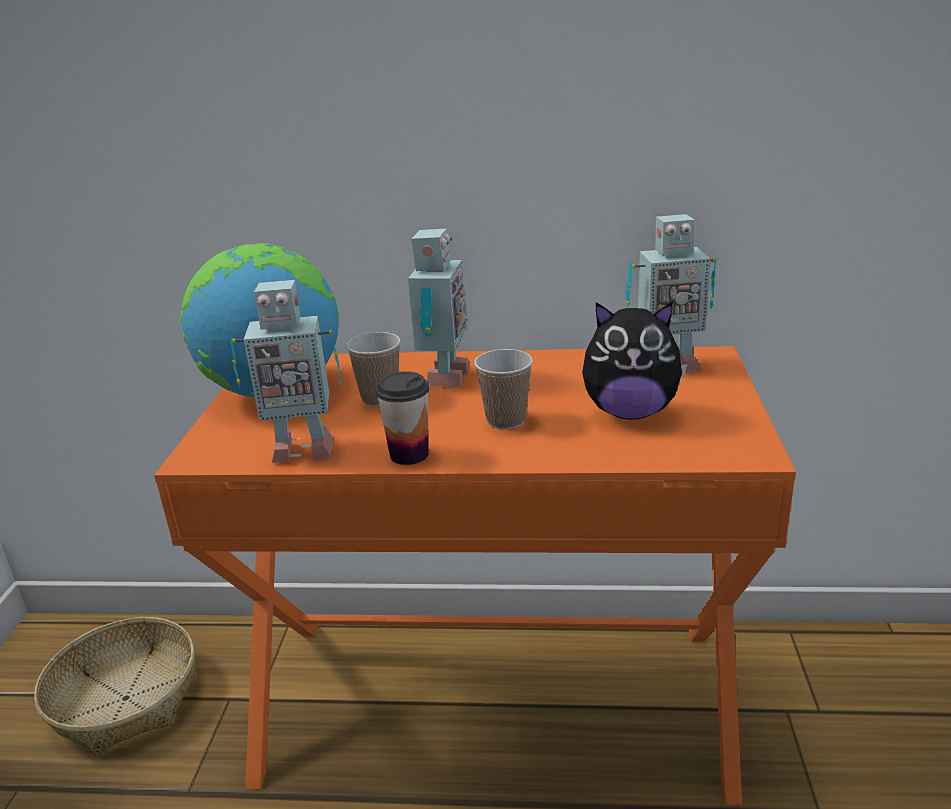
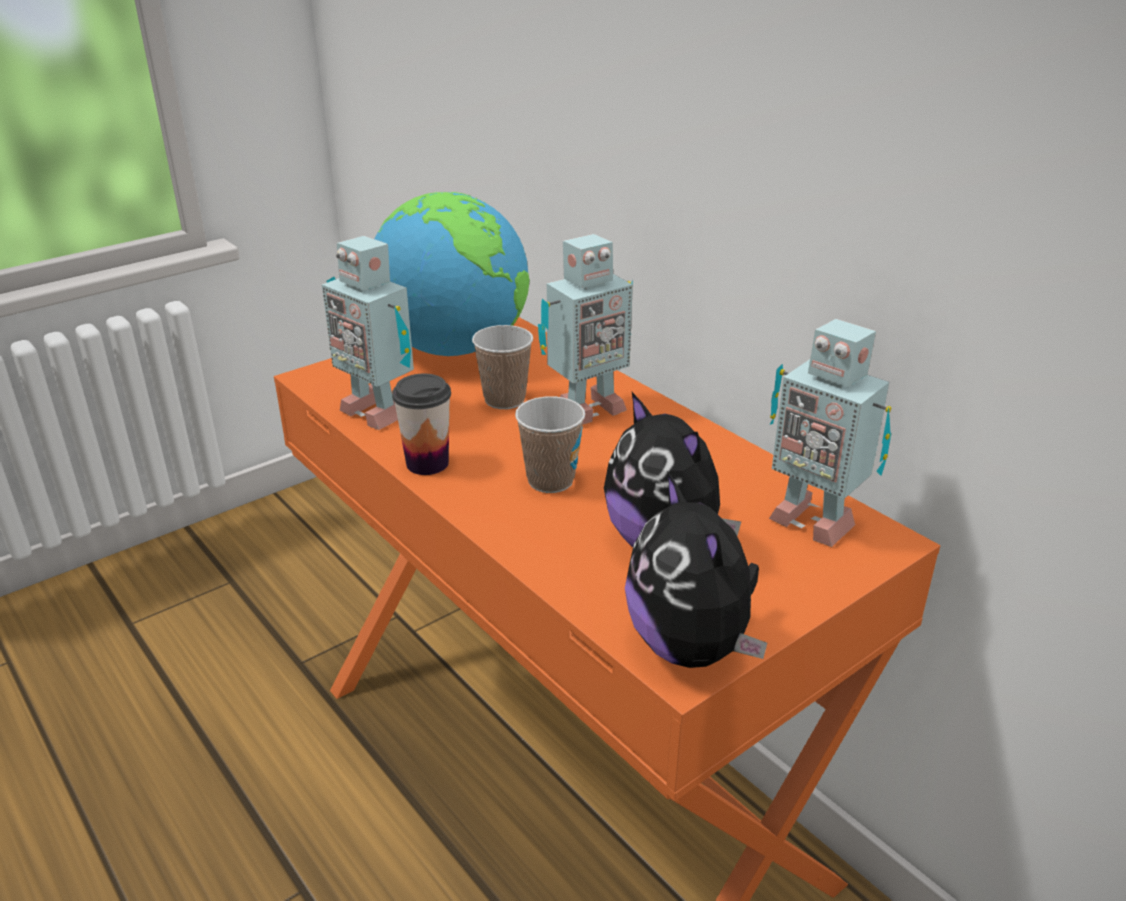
camera: 45 degrees right, 5 degrees up
(125, 699) = (343, 565): basket -> none
(739, 443) = (692, 646): none -> plush toy

